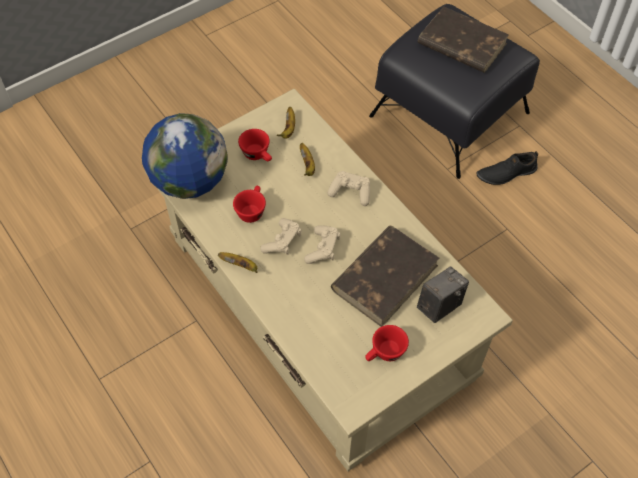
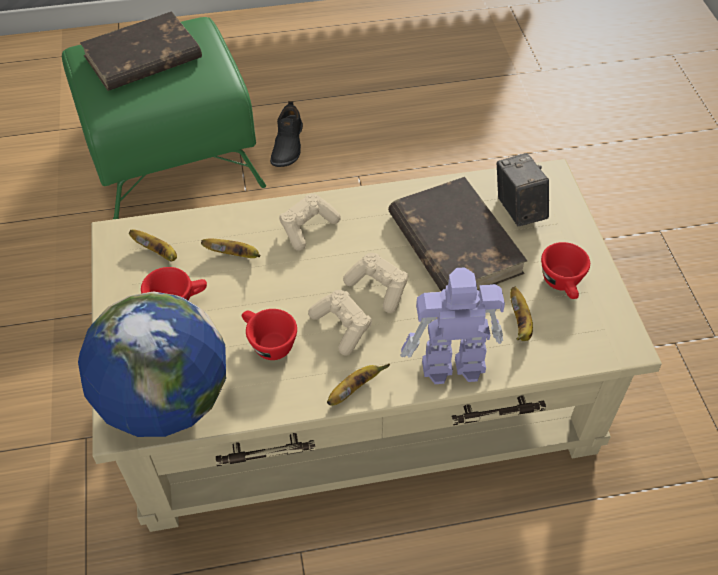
camera: 65 degrees left, 5 degrees down
(283, 309) = (451, 365): none -> toy robot
(337, 338) = (520, 323): none -> banana
(449, 115) = (173, 156): black ottoman -> green ottoman

